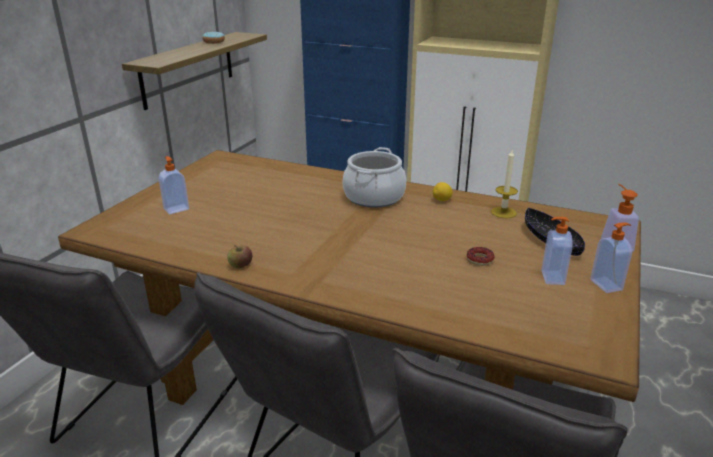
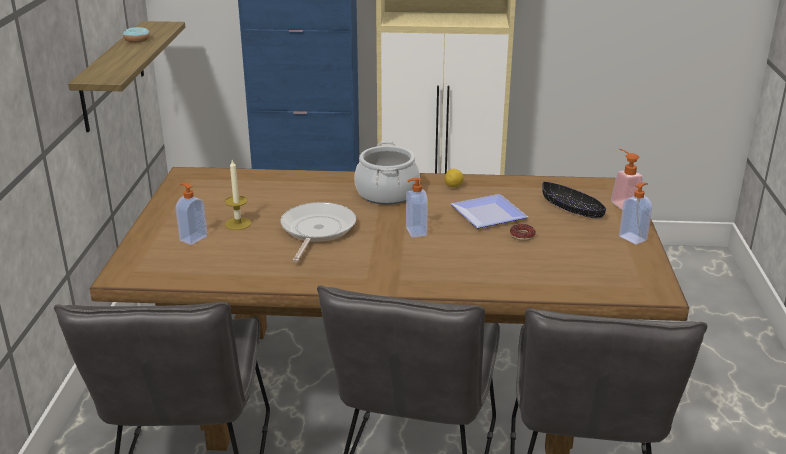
camera: 20 degrees left, 0 degrees up
(241, 265) = (312, 280): apple -> none
(283, 220) = (316, 230): none -> frying pan
(456, 231) = (485, 213): none -> plate
(503, 212) = (516, 189): candle -> candle (238, 223)
(551, 278) = (588, 240): soap dispenser -> soap dispenser (415, 232)

